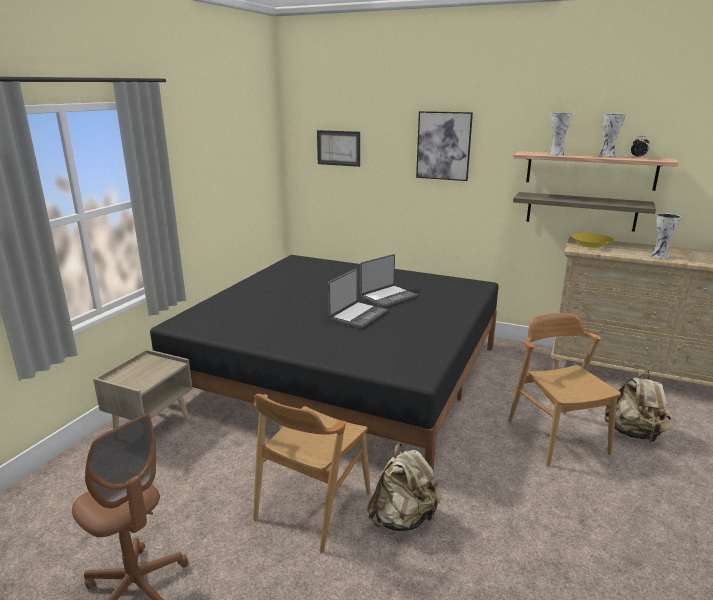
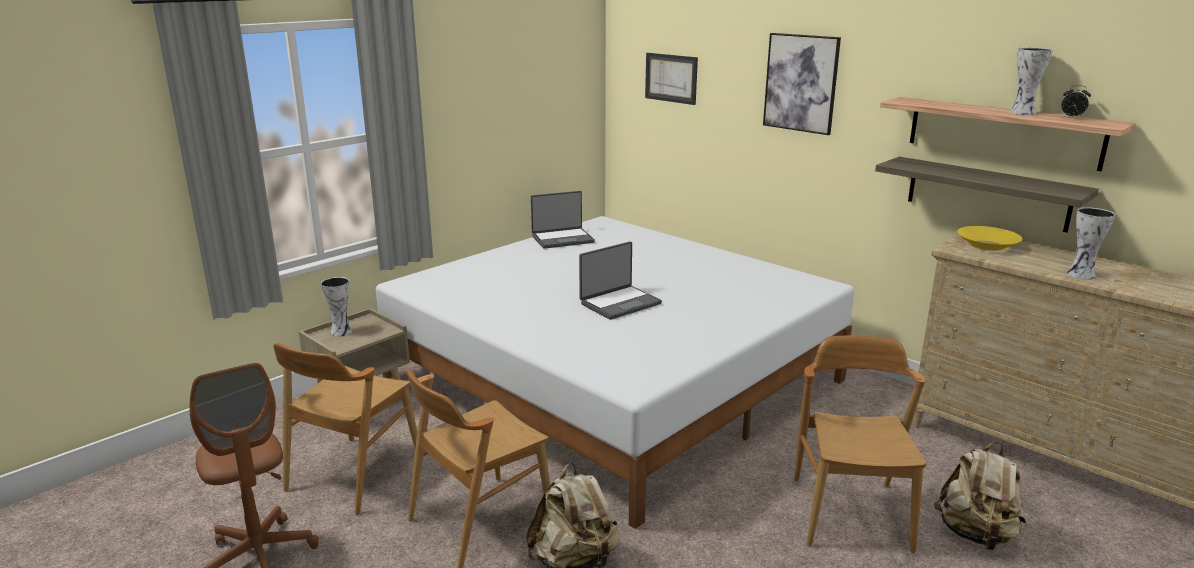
camera: 20 degrees right, 0 degrees up
(182, 492) = (354, 474): none -> brown chair
(342, 373) = (614, 378): black bed -> white bed
(388, 297) = (679, 285): laptop -> laptop (562, 239)
(556, 154) = (946, 105): vase -> vase (342, 331)

